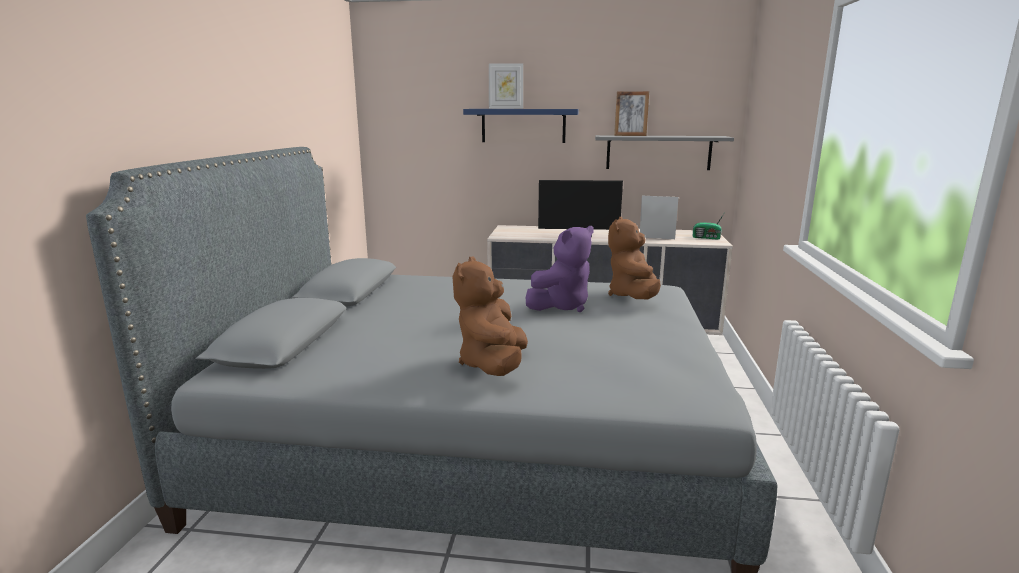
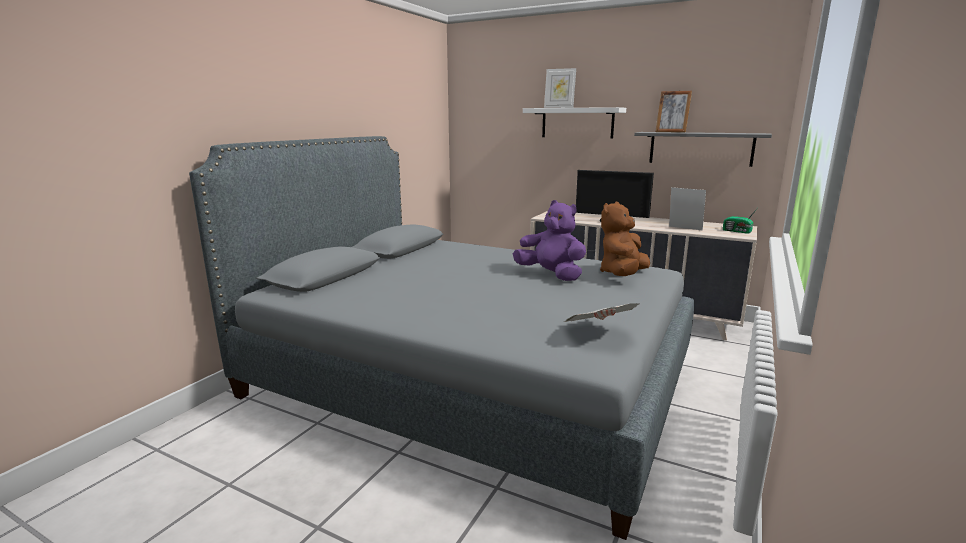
camera: 20 degrees right, 0 degrees up
(493, 365) = (450, 309): brown plush toy -> none
(523, 125) = (577, 123): blue shelf -> white shelf
(561, 306) = (551, 275): purple plush toy -> purple plush toy turned 120 degrees counterclockwise
(678, 367) = (598, 331): none -> newspaper

